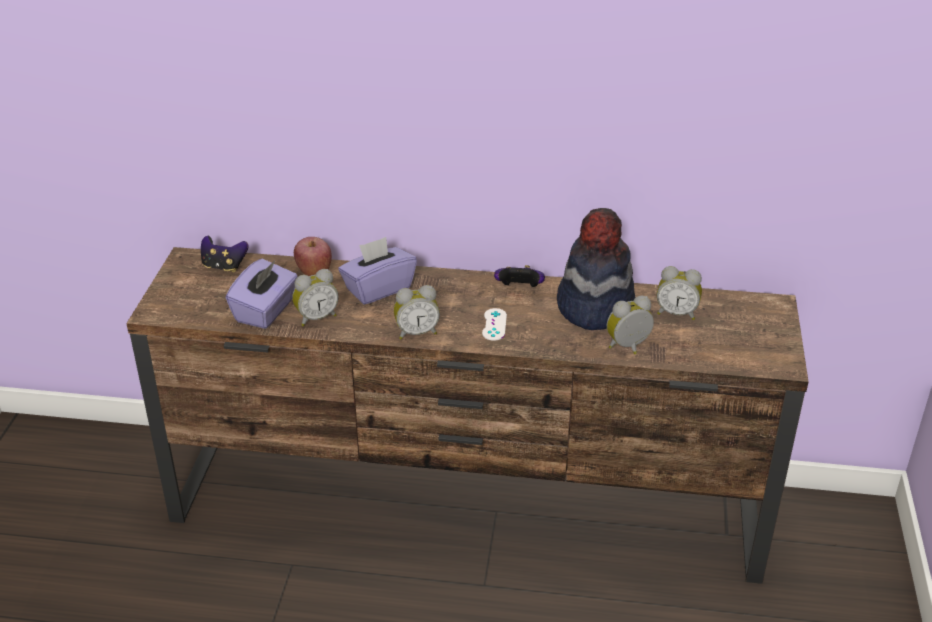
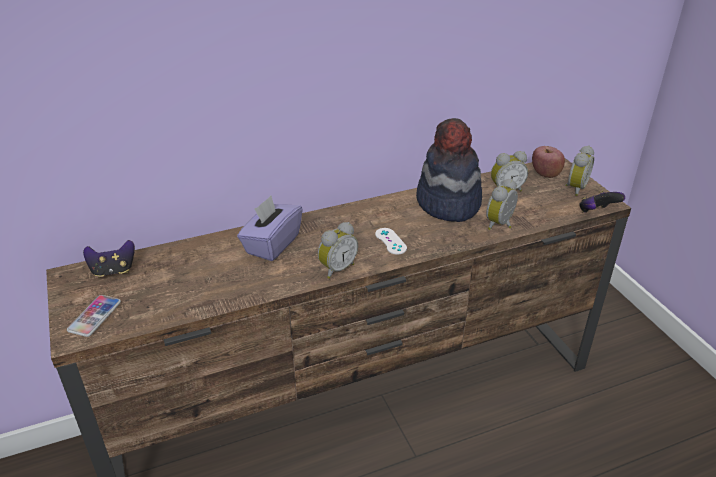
camera: 30 degrees left, 0 degrees up
(181, 301) = (95, 316): none -> phone
(265, 311) = (187, 296): purple tissue box -> none
(314, 271) = (203, 248): apple -> apple (545, 174)
(316, 317) = (239, 286): alarm clock -> alarm clock (574, 188)
(519, 289) = (383, 209): game controller -> game controller (596, 213)

